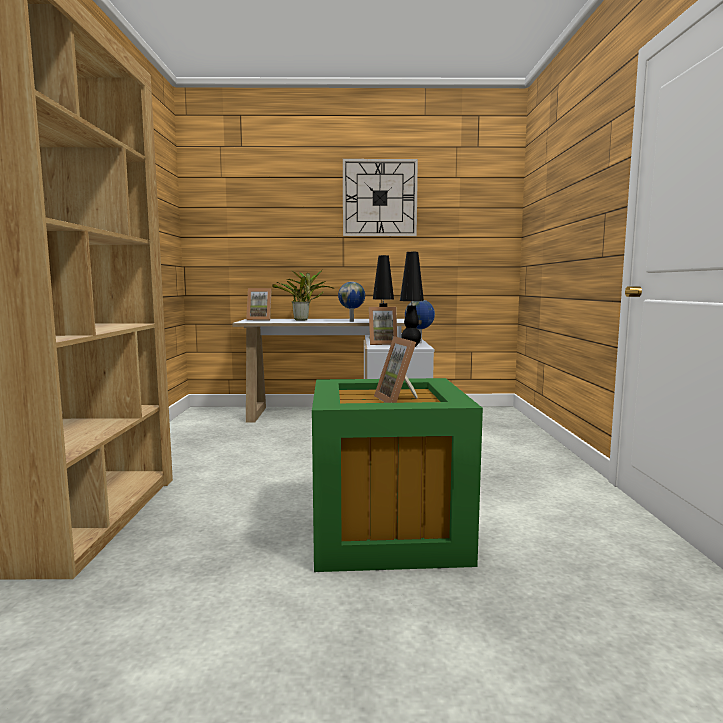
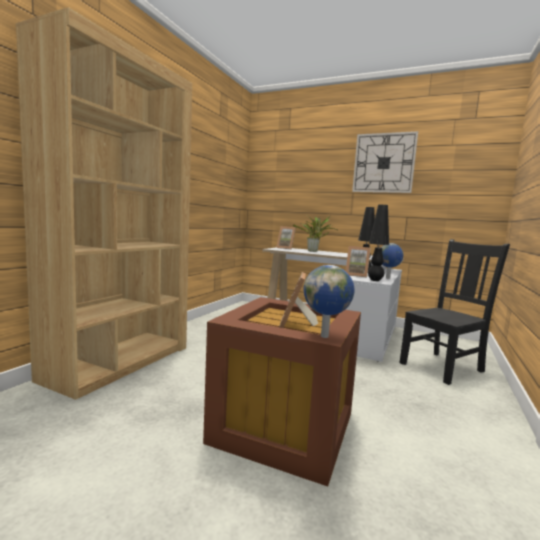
camera: 25 degrees right, 0 degrees up
(352, 321) = (346, 255): globe -> globe (325, 336)
(390, 532) = (285, 429): green storage box -> brown storage box
(491, 437) = (443, 367): none -> black chair

